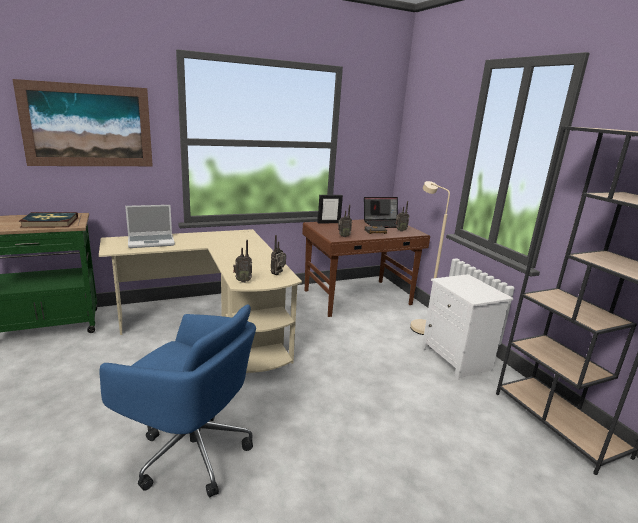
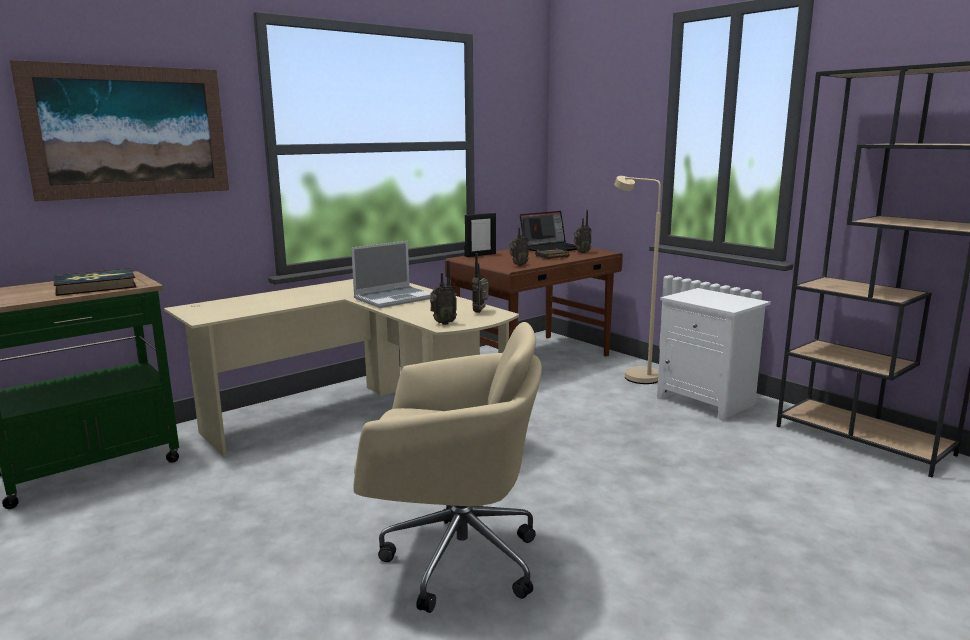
camera: 15 degrees left, 5 degrees down
(152, 241) = (252, 303): laptop -> laptop (394, 298)
(189, 453) = (453, 562): blue office chair -> beige office chair

